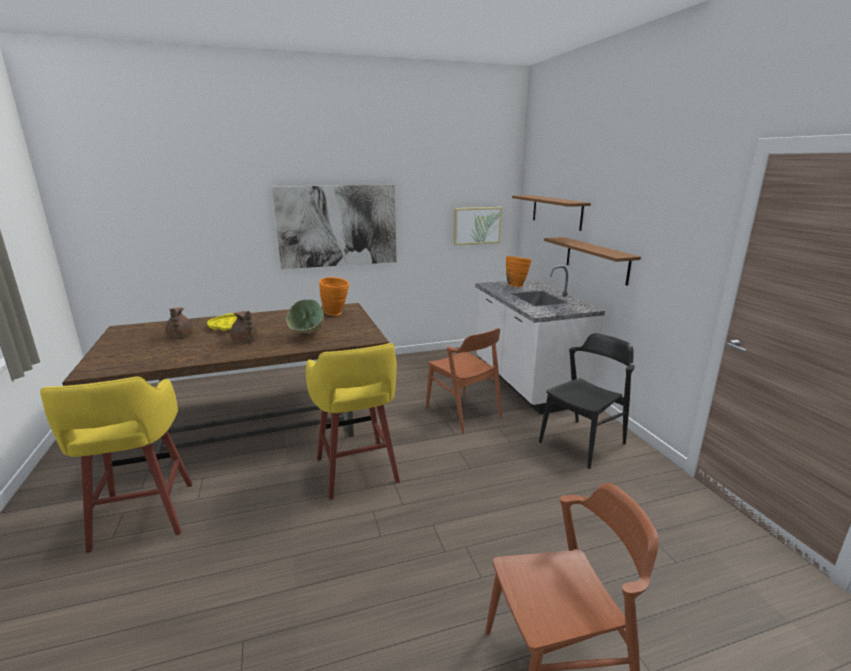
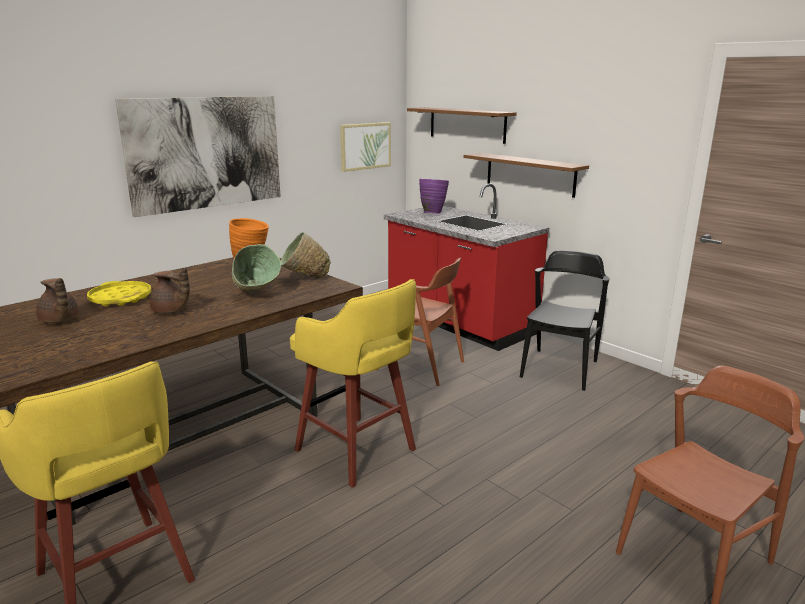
camera: 25 degrees left, 0 degrees up
(356, 330) = (304, 280): none -> green bowl
(516, 286) = (432, 213): orange vase -> purple vase
(526, 382) = (459, 323): white counter -> red counter

